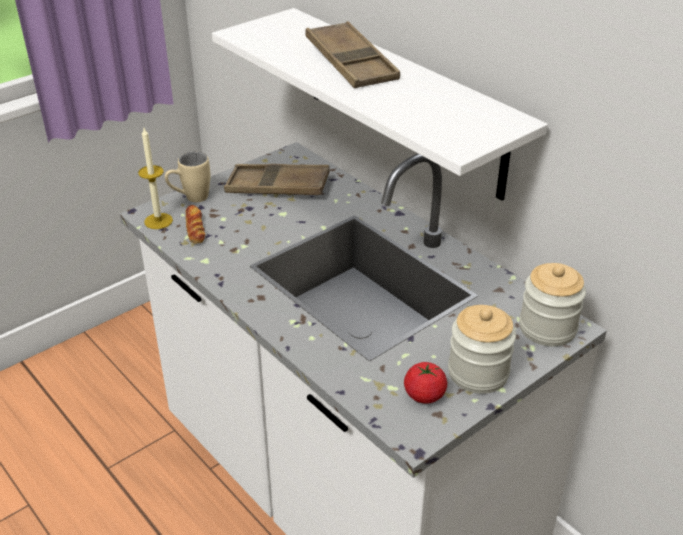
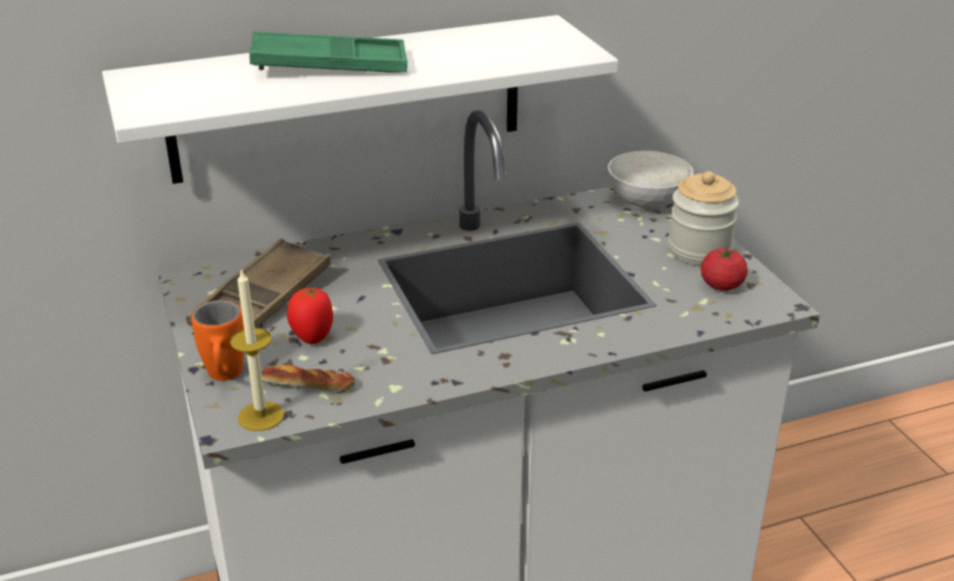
camera: 70 degrees left, 5 degrees down
(190, 198) = (225, 378): beige mug -> orange mug
(246, 215) = (312, 337): none -> tomato
(351, 63) = (330, 65): brown tray -> green tray
(547, 328) = (648, 201): jar -> white bowl

